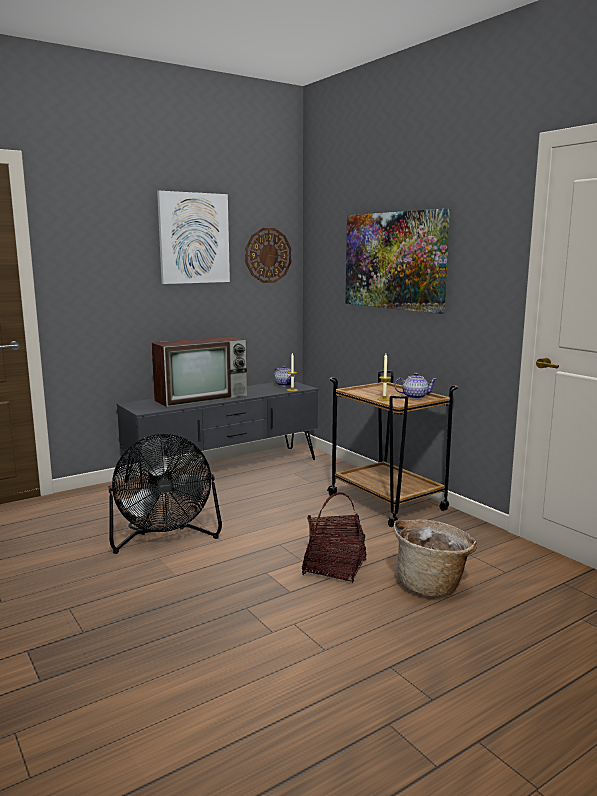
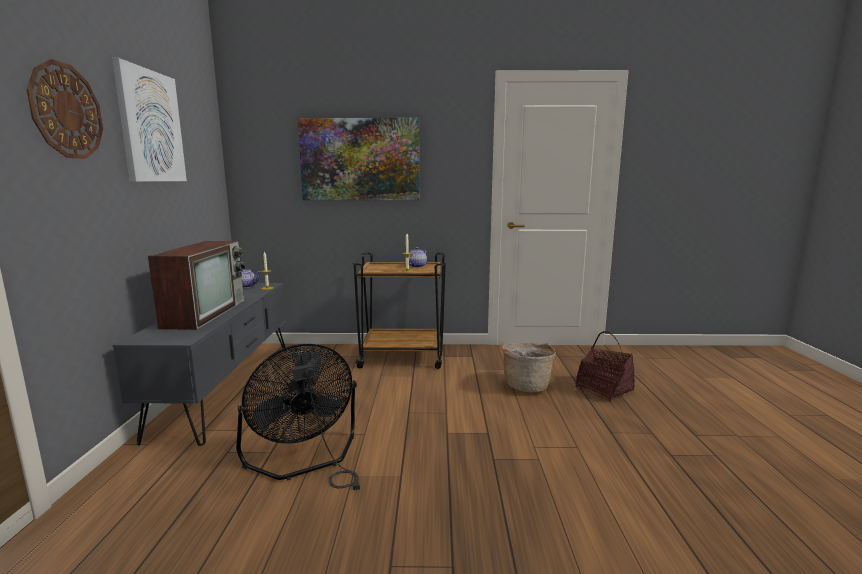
camera: 55 degrees left, 0 degrees up
(160, 537) = (311, 462): black fan -> black fan turned 135 degrees counterclockwise
(268, 255) = (204, 154): wall clock -> wall clock (66, 111)
(335, 568) = (471, 405): basket -> basket (604, 389)

